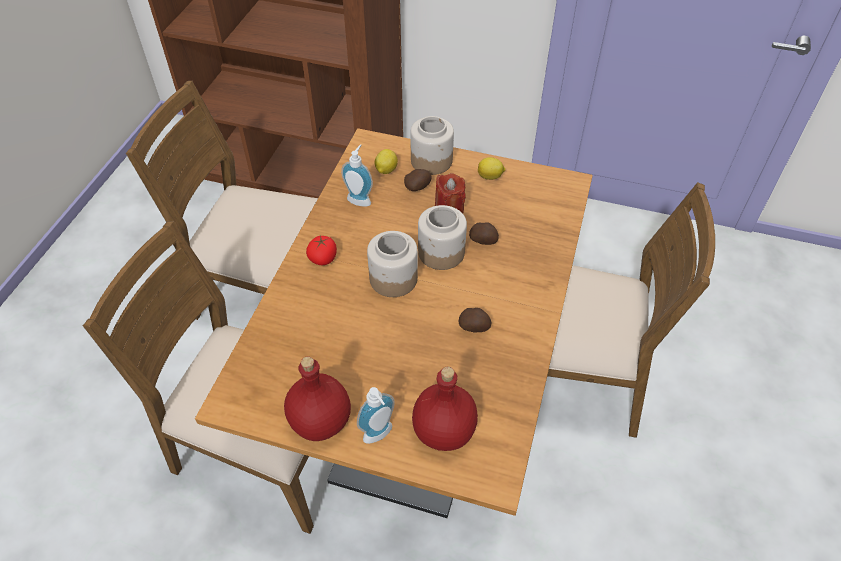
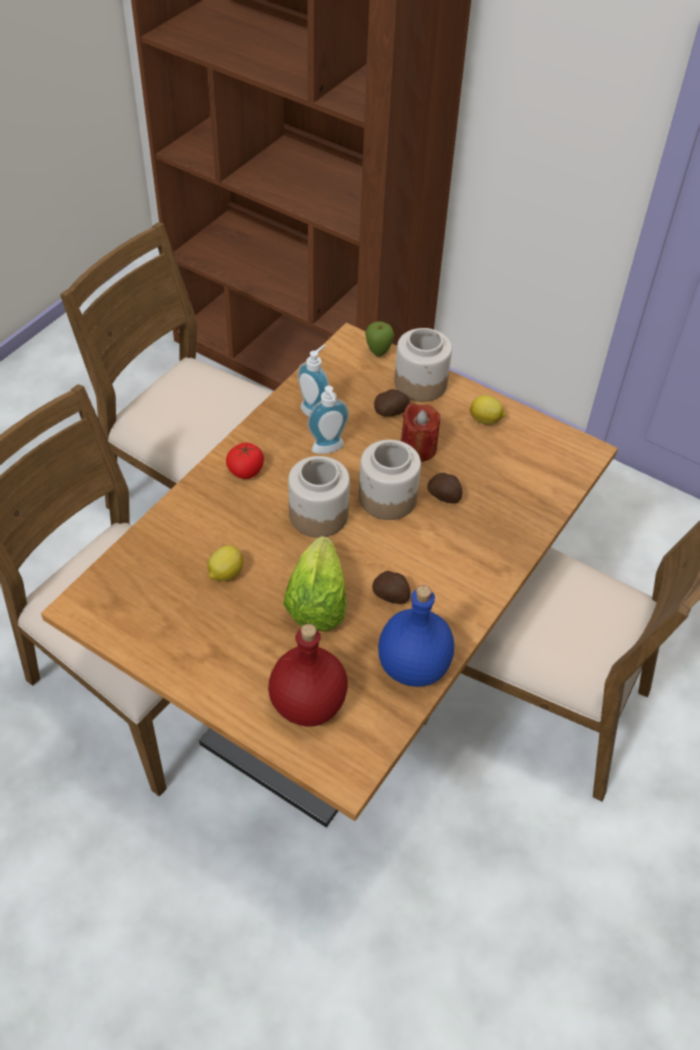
camera: 15 degrees right, 0 degrees up
(319, 422) = (173, 654): red bottle -> none
(380, 436) = (234, 688): soap dispenser -> soap dispenser (329, 450)
(385, 170) = (360, 382): lemon -> lemon (225, 573)
(391, 145) = (378, 353): none -> apple
(419, 348) = (317, 602): none -> lettuce
(512, 378) = (412, 667): none -> blue bottle

